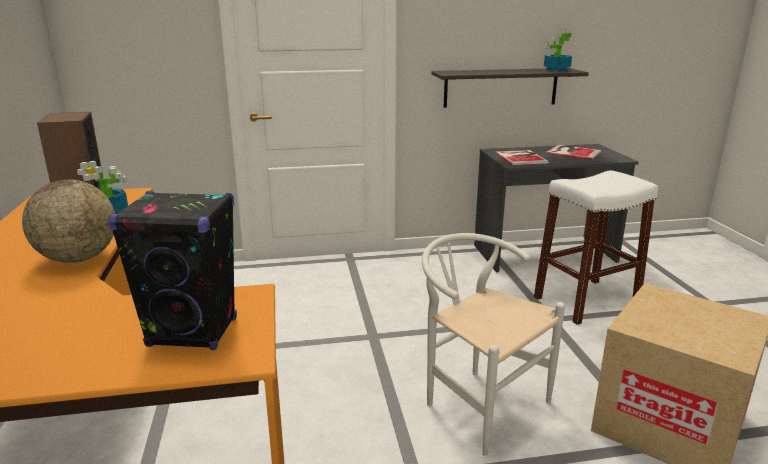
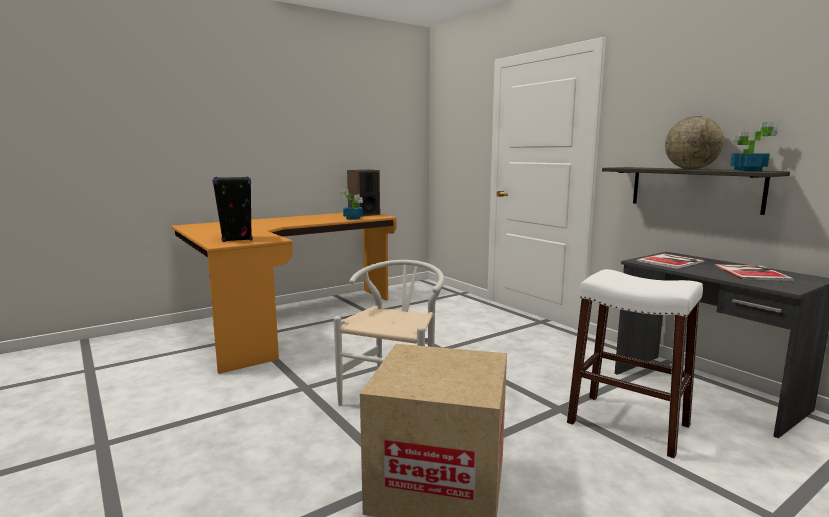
camera: 65 degrees right, 10 degrees down
(78, 258) = (297, 223): globe -> globe (690, 169)

